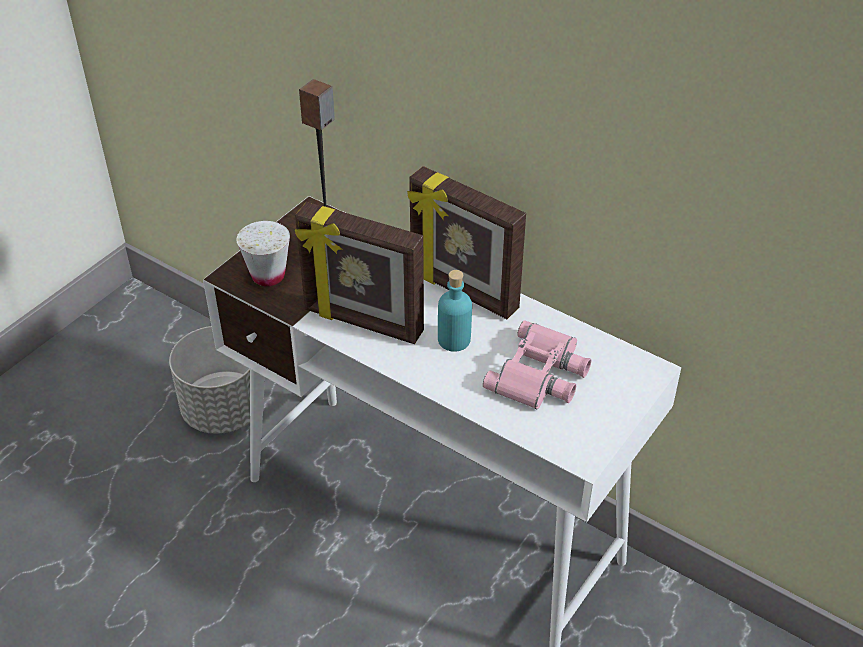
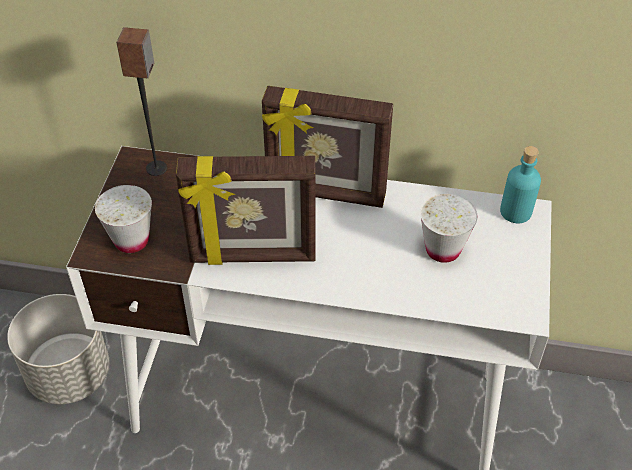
camera: 25 degrees left, 5 degrees up
(454, 340) = (347, 244): turquoise bottle -> turquoise bottle (516, 212)
(541, 374) = (443, 249): pink binoculars -> white cup

